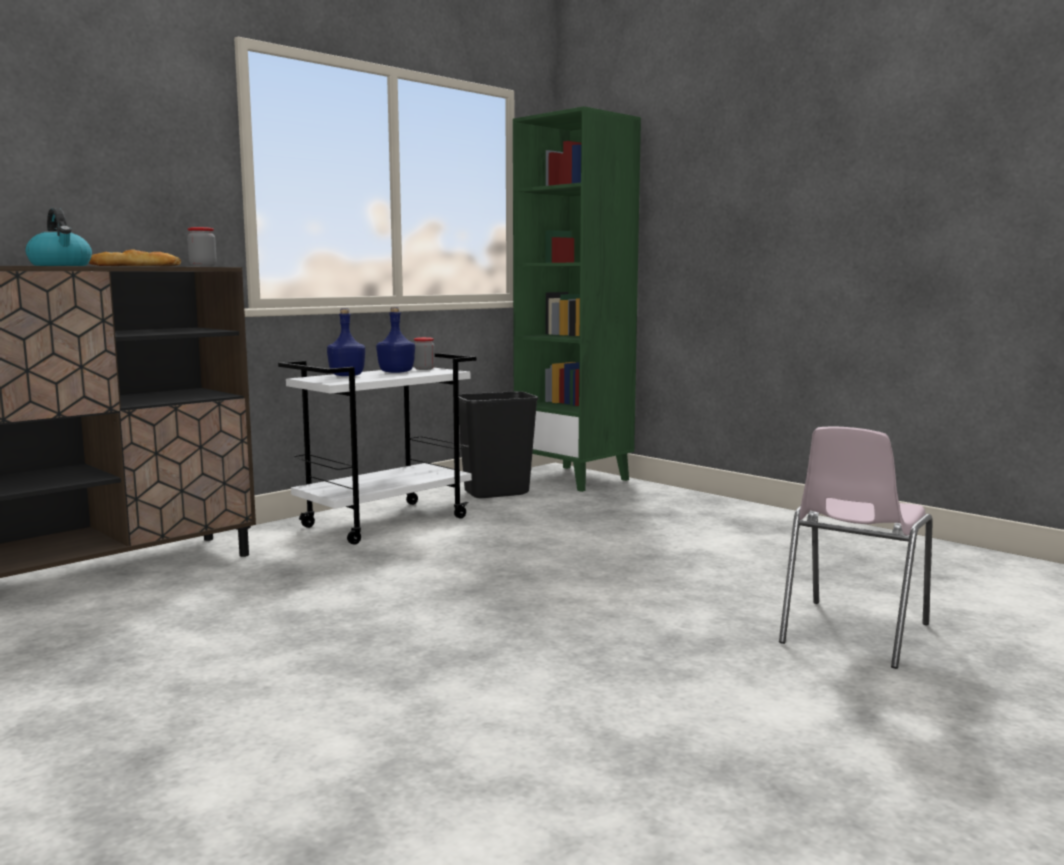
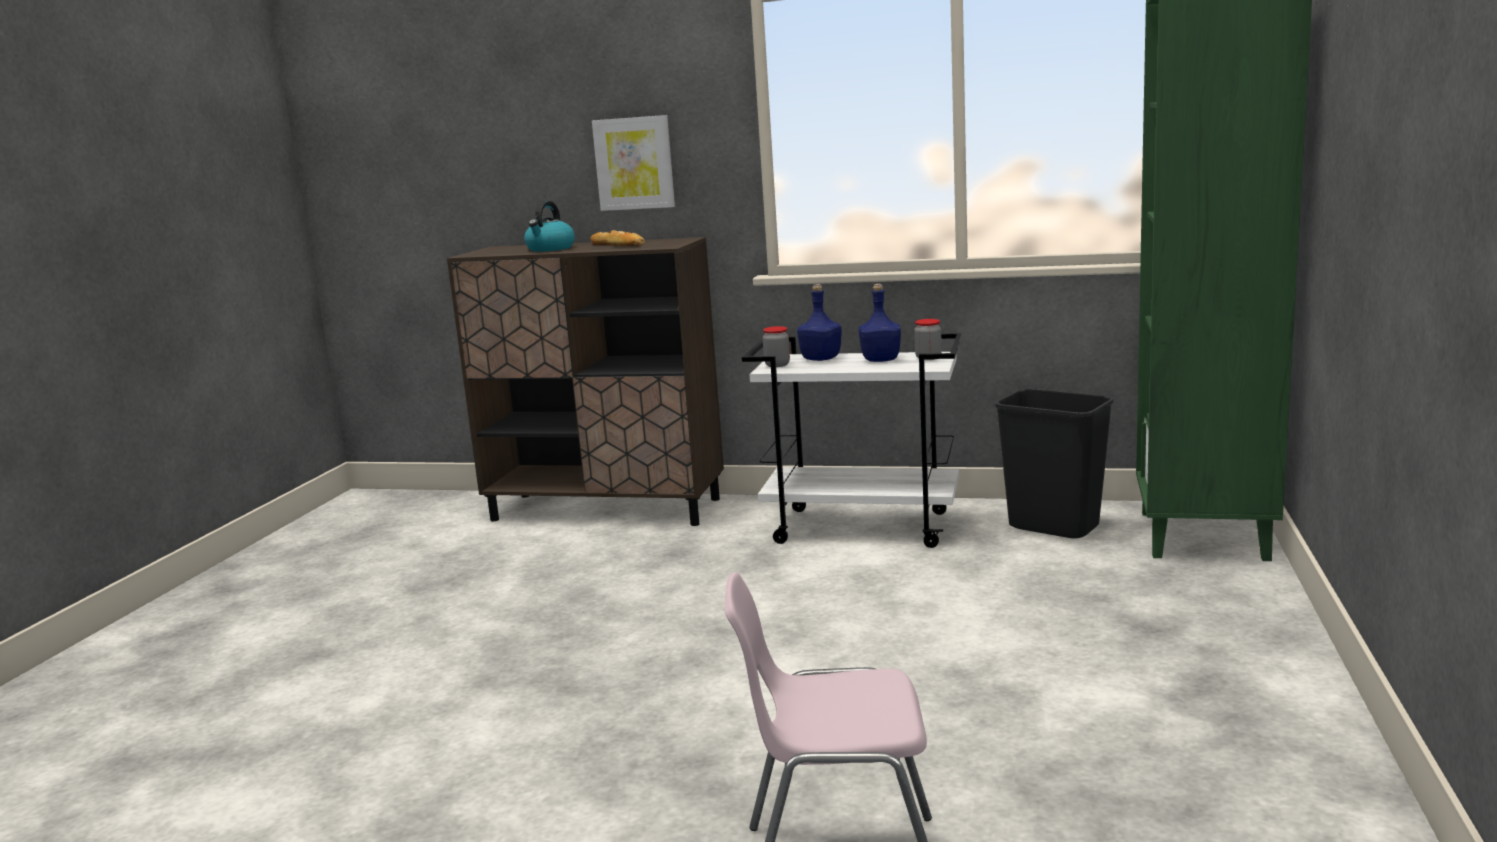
camera: 60 degrees right, 5 degrees up
(113, 184) = (634, 163): none -> picture
(203, 266) = (662, 245): jar -> jar (777, 365)

